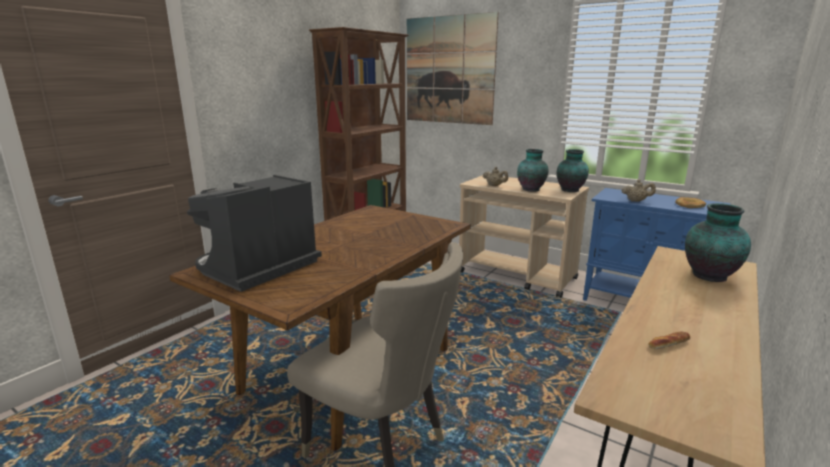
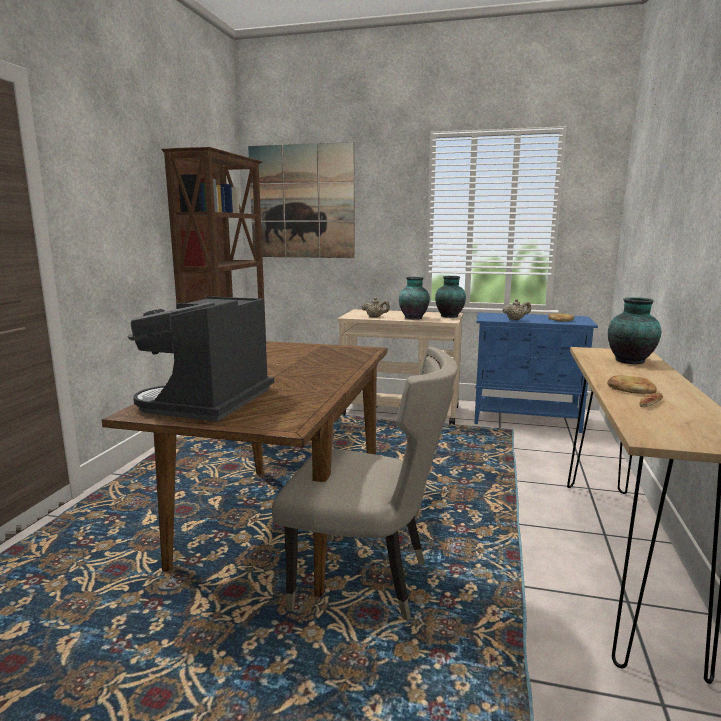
camera: 20 degrees left, 5 degrees down
(667, 317) = (631, 388): none -> bread

